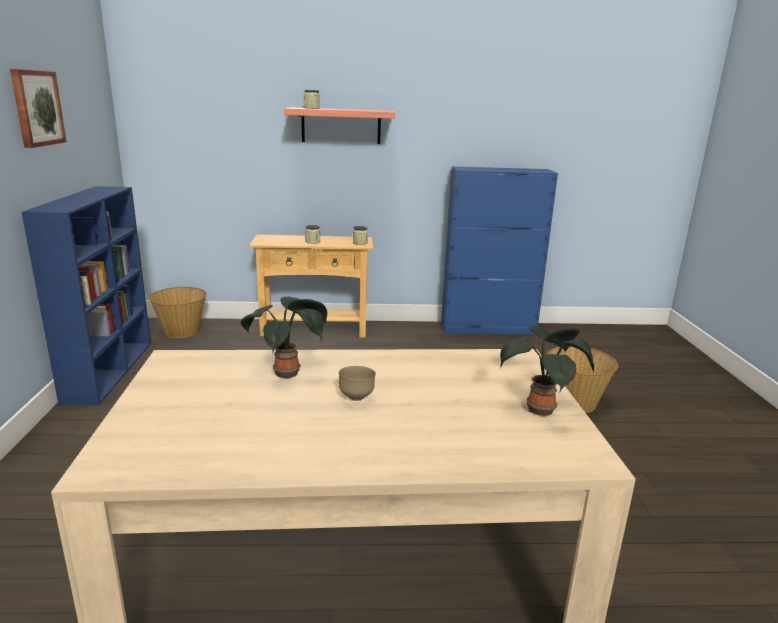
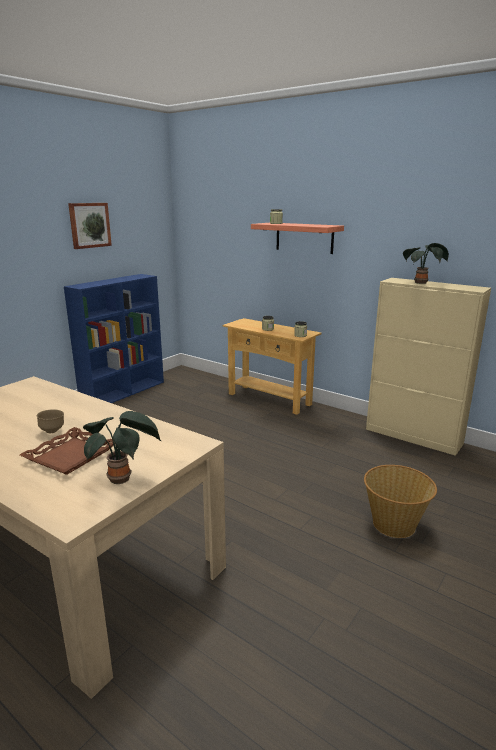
camera: 40 degrees right, 0 degrees up
(181, 331) = (189, 379): basket -> none
(289, 373) = (56, 407): potted plant -> potted plant (422, 283)
(441, 411) = (70, 455): none -> brown tray
(488, 328) = (413, 436): blue cabinet -> beige cabinet

